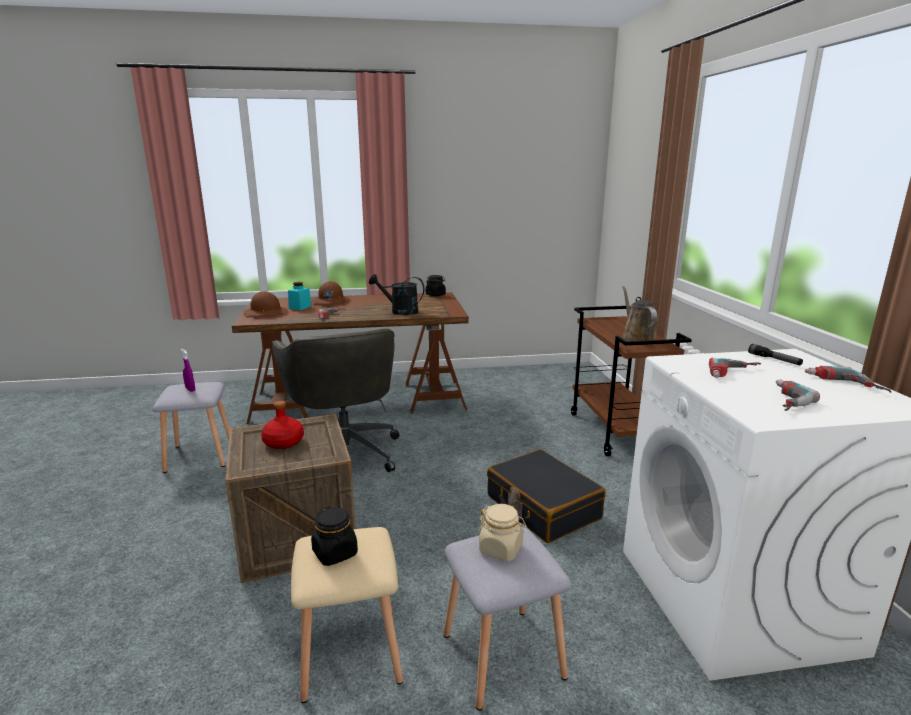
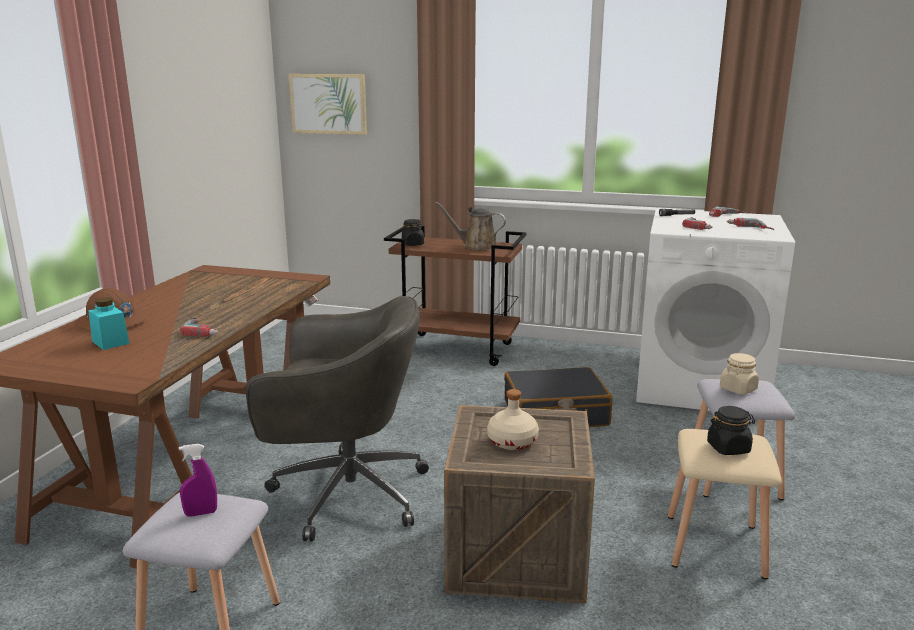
camera: 65 degrees left, 0 degrees up
(266, 313) = (98, 366): brown hard hat -> none
(283, 443) = (513, 442): red bottle -> beige bottle
(399, 311) = (251, 297): black watering can -> none
(435, 295) = (202, 272): black jar -> black jar (412, 244)
(624, 189) = (328, 104): none -> picture

